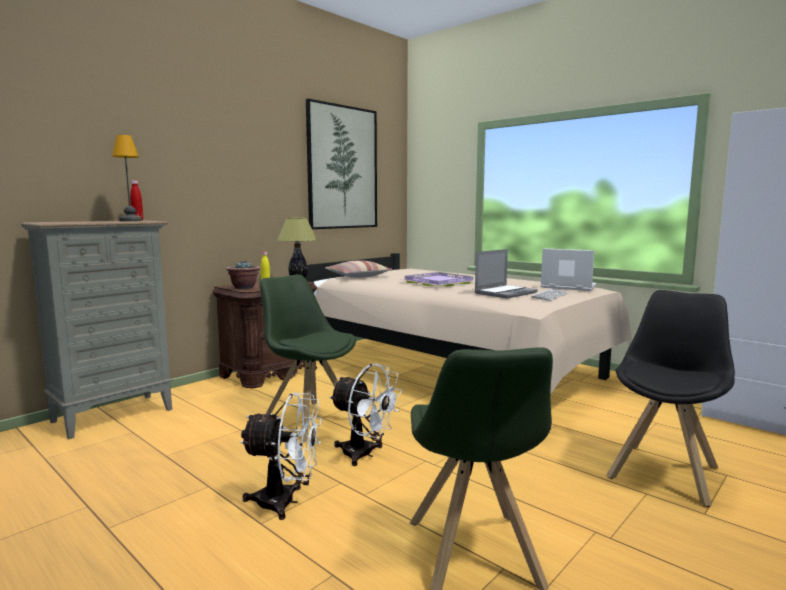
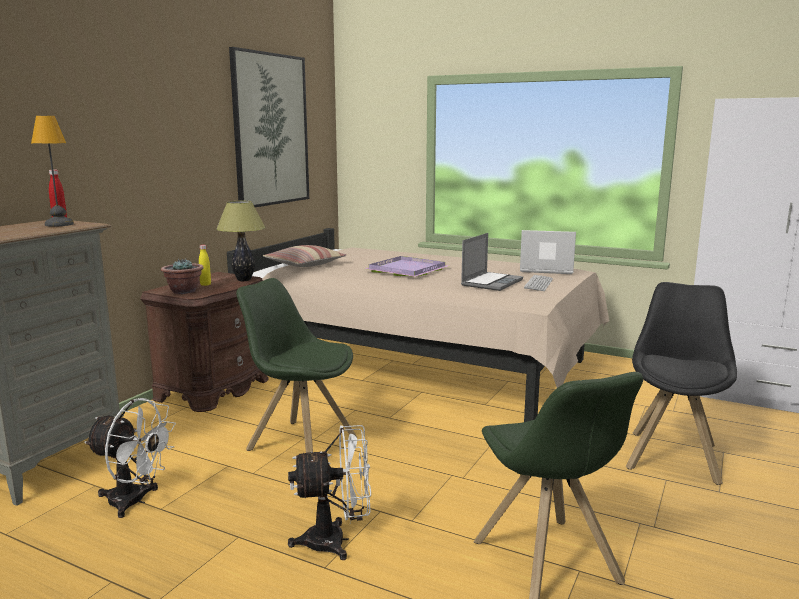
camera: 15 degrees left, 5 degrees up
(364, 454) = (386, 476): white fan -> white fan (135, 501)

